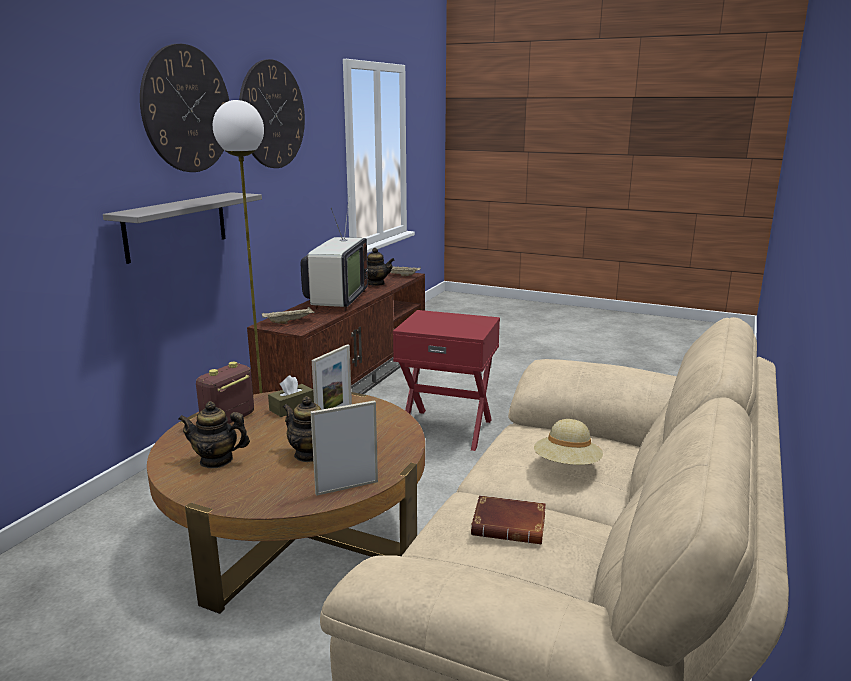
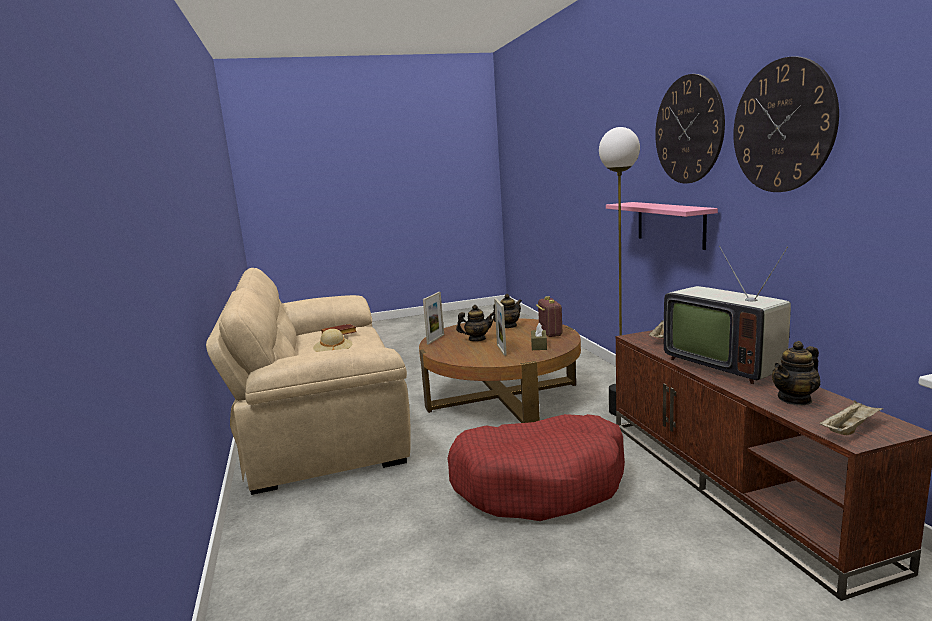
camera: 140 degrees right, 5 degrees down
(176, 226) = (670, 224): grey shelf -> pink shelf
(447, 428) = (540, 483): red side table -> red dog bed

